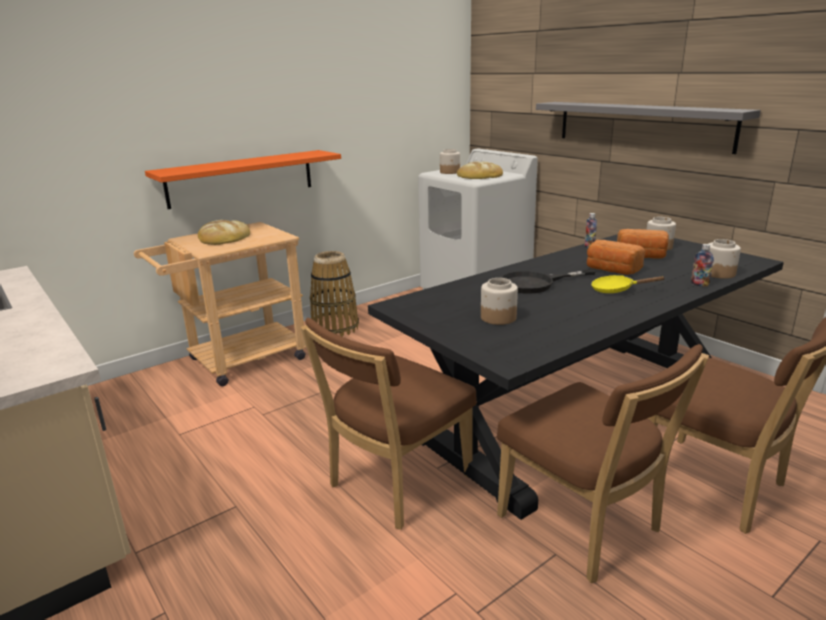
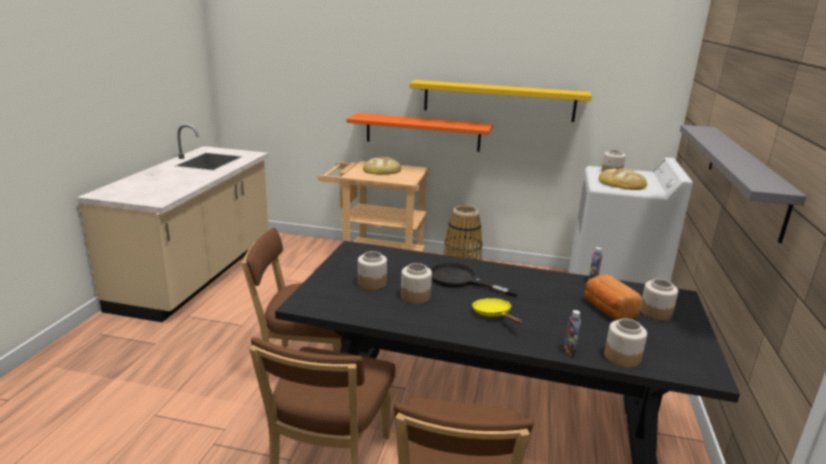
camera: 50 degrees right, 0 degrees up
(320, 121) = (498, 100): none -> yellow shelf
(549, 307) = (416, 296): none -> jar
(611, 270) = (542, 303): bread -> none

